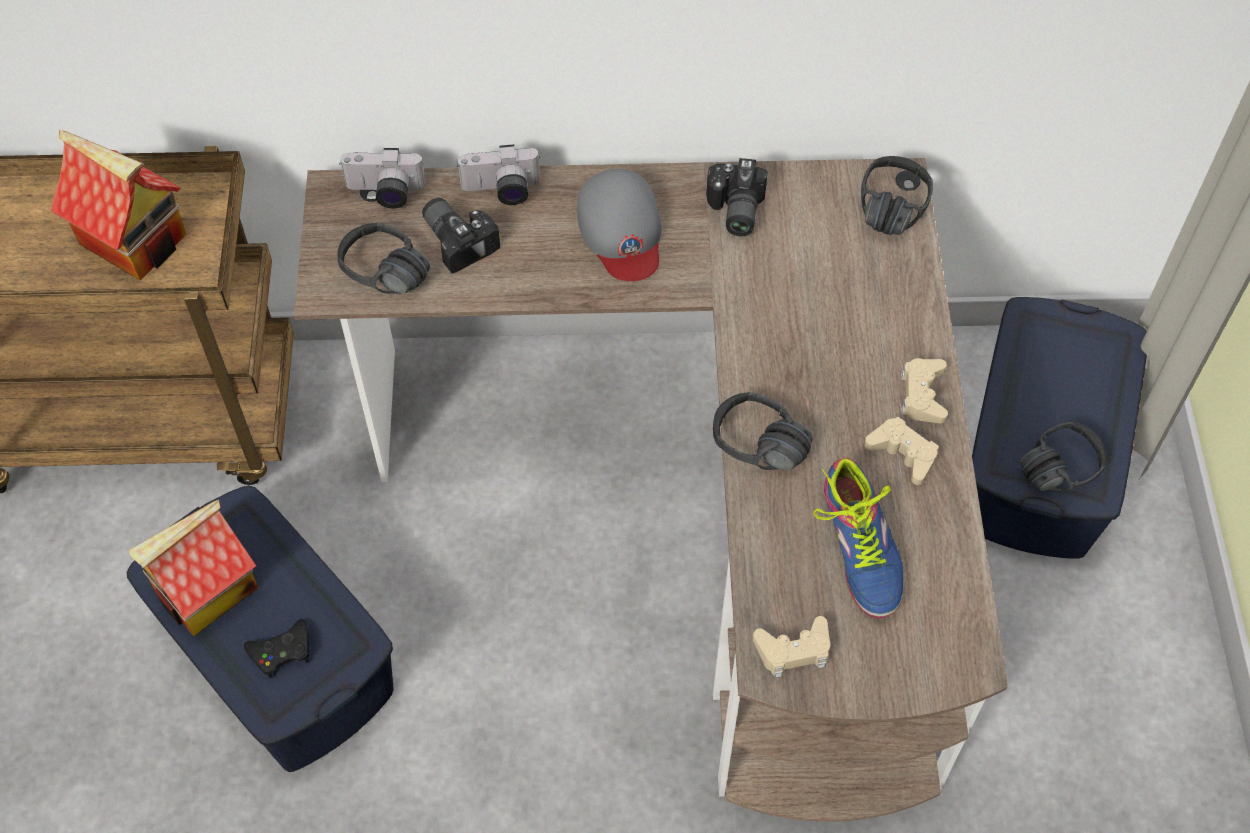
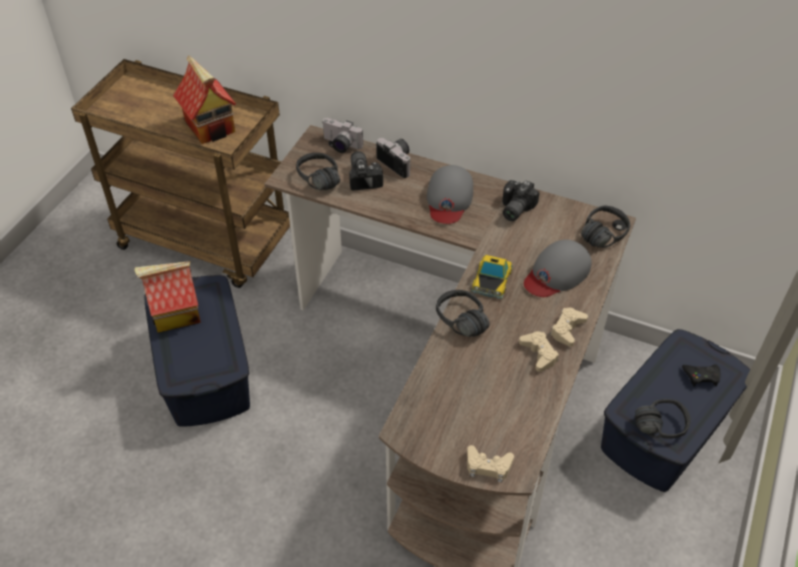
camera: 25 degrees right, 10 degrees down
(282, 651) = (194, 355): black game controller -> black game controller (701, 376)
(501, 191) = (398, 162): camera -> camera turned 150 degrees counterclockwise
(766, 353) = (491, 279): none -> toy car
(793, 650) = (420, 426): beige game controller -> beige game controller (488, 466)
(858, 302) = (556, 273): none -> grey cap
(861, 547) = (488, 390): shoe -> none

